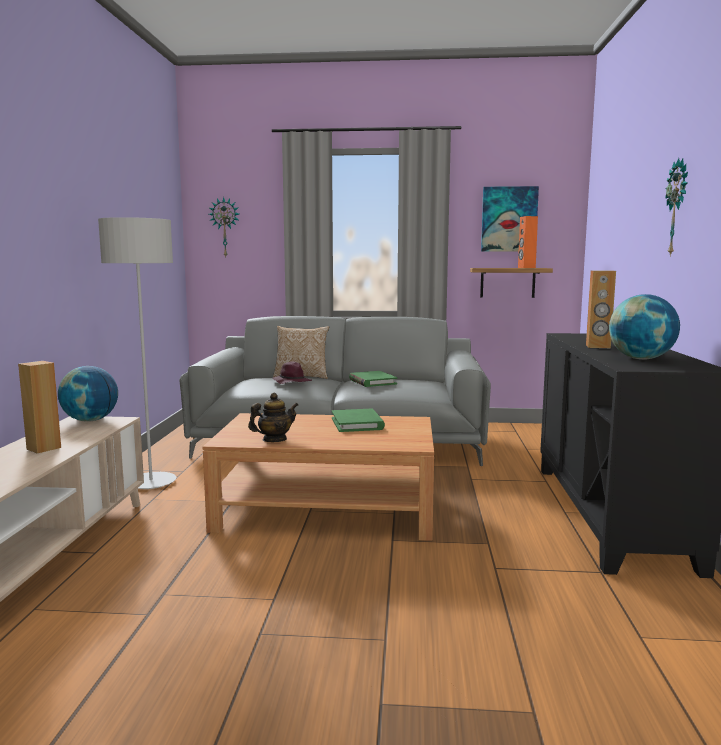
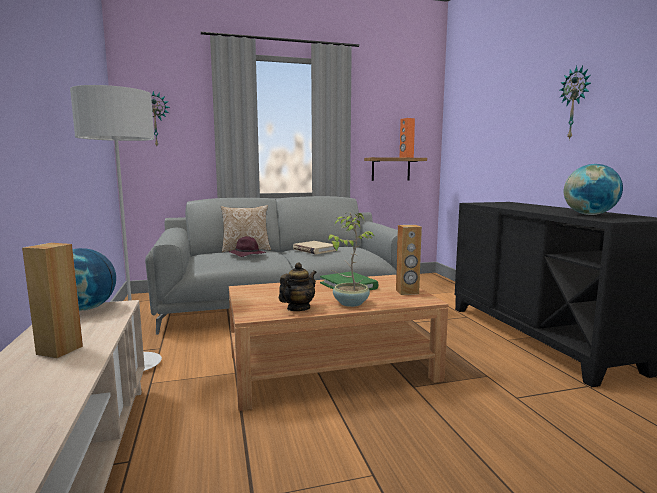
camera: 20 degrees left, 0 degrees up
(331, 440) = (350, 303): none -> potted plant
(372, 381) = (314, 250): green book -> beige book
(509, 219) = (391, 120): picture -> none
(598, 346) = (529, 209): brown speaker -> brown speaker (407, 292)

